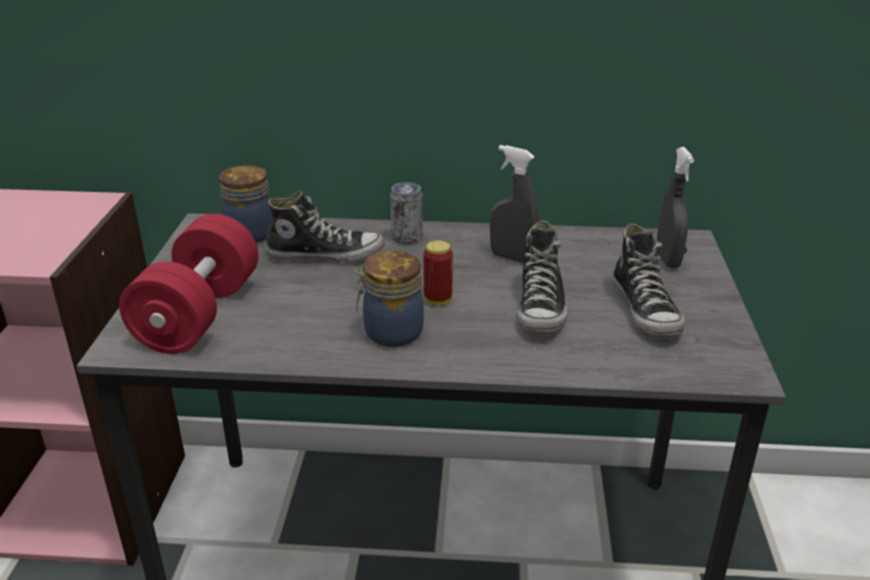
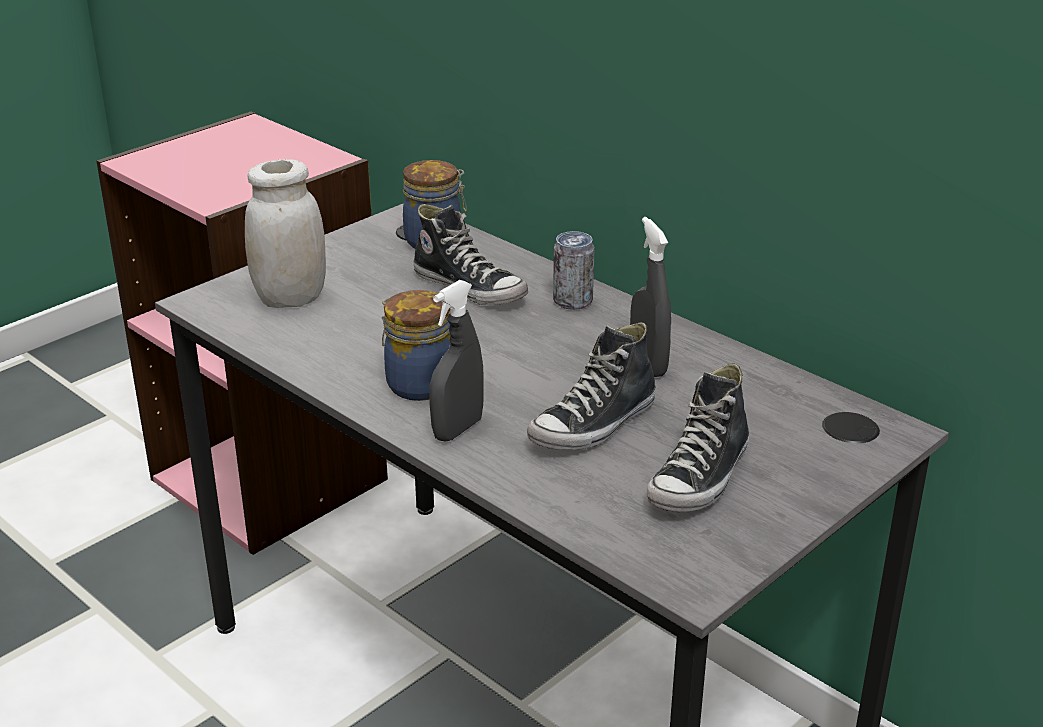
camera: 40 degrees right, 0 degrees up
(199, 314) = (290, 298): red dumbbell -> white jar
(437, 300) = (505, 373): can -> none
(667, 259) = (823, 440): grey spray bottle -> grey spray bottle (457, 429)

